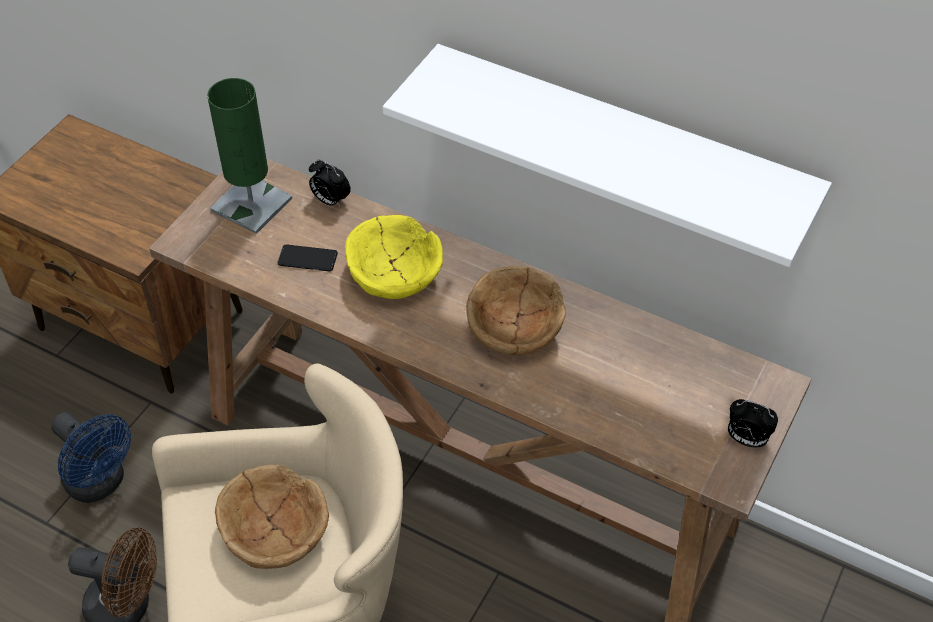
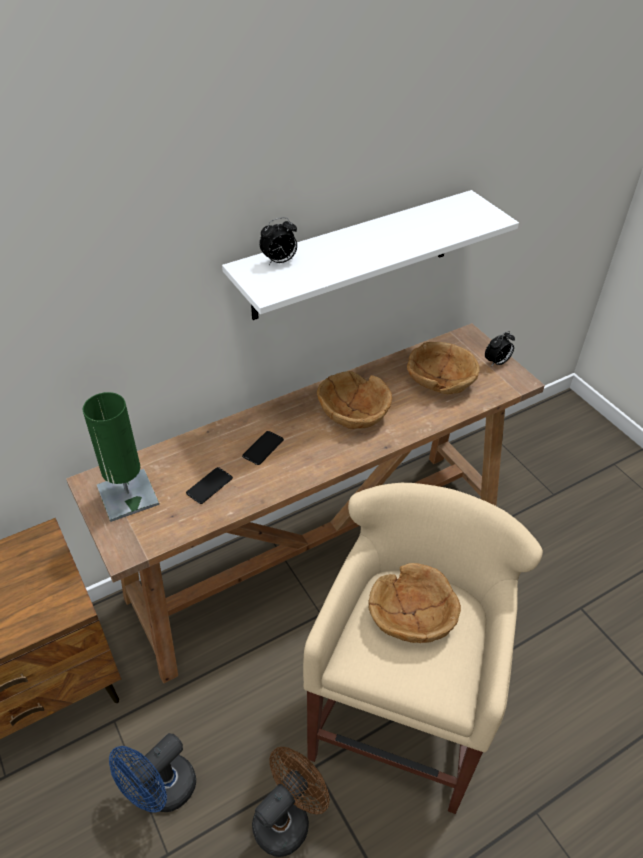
camera: 60 degrees left, 5 degrees down
(101, 483) = (161, 792): blue fan -> blue fan turned 150 degrees clockwise
(330, 200) = (166, 452): alarm clock -> alarm clock (279, 261)
(394, 274) = (263, 448): yellow bowl -> phone
(649, 389) = (439, 381): none -> brown bowl

